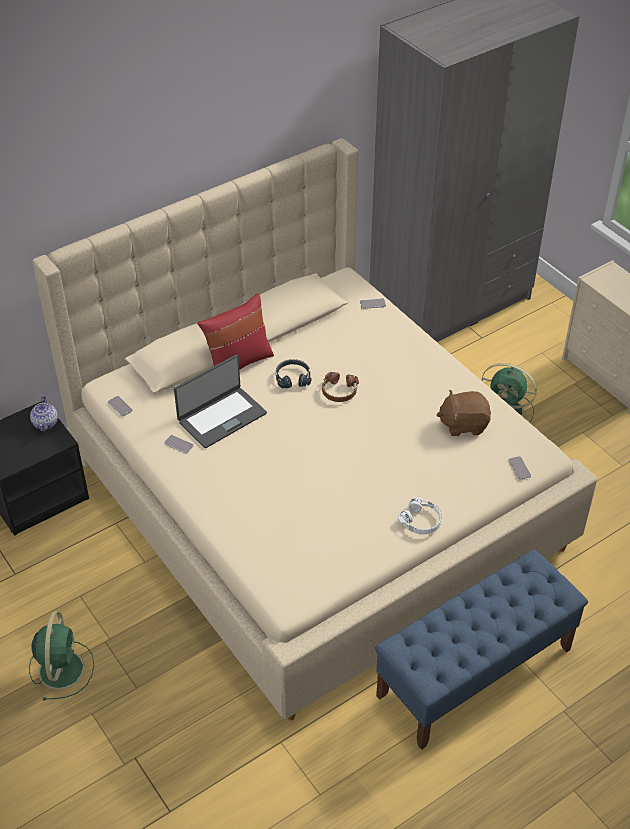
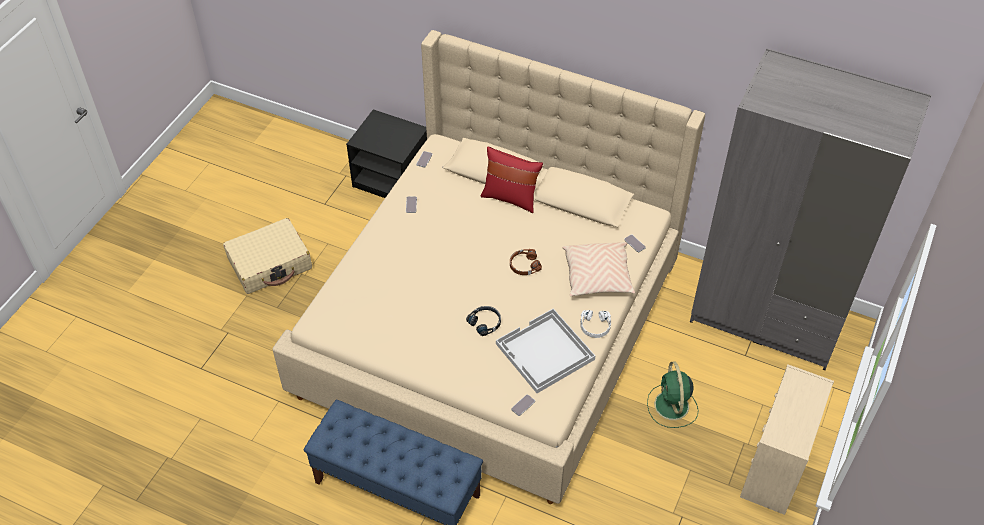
camera: 60 degrees right, 5 degrees up
(46, 423) = (408, 139): teapot -> none
(61, 668) = (270, 264): green fan -> beige suitcase
(221, 417) = (451, 214): laptop -> none
(292, 377) = (518, 233): black headphones -> black headphones (485, 322)
(395, 346) = (597, 277): none -> beige pillow
(421, 521) = (429, 366): white headphones -> white headphones (595, 326)
(463, 424) = (544, 352): brown plush toy -> white tray

